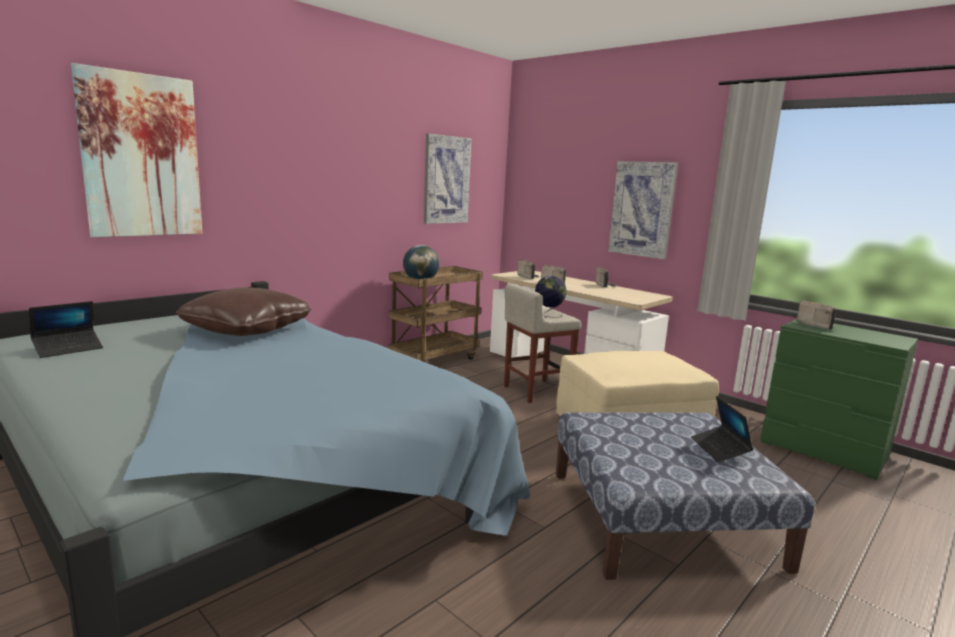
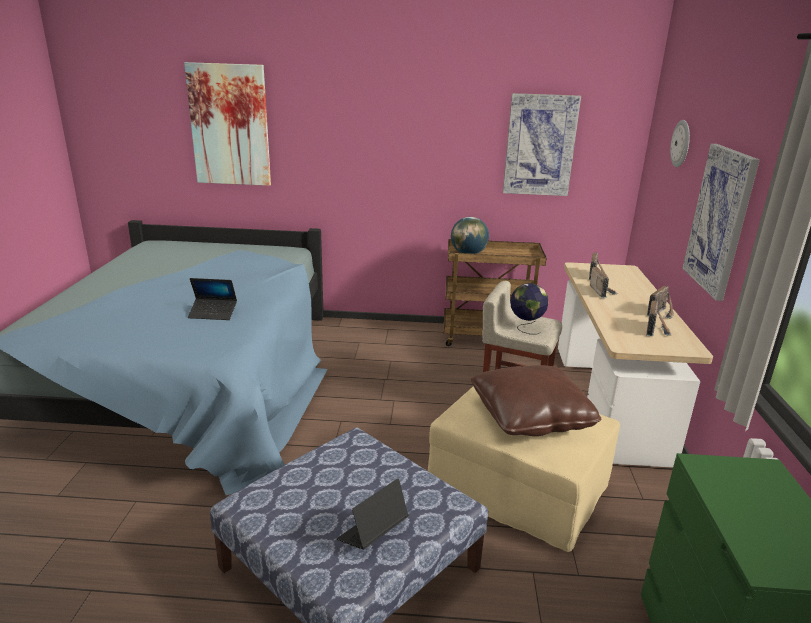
camera: 50 degrees right, 10 degrees up
(68, 349) = (145, 256): laptop -> laptop (213, 313)
(247, 330) = (238, 269): brown pillow -> brown pillow (530, 416)
(566, 169) = (681, 143): none -> wall clock
(816, 325) = (743, 480): radio -> radio (656, 330)

